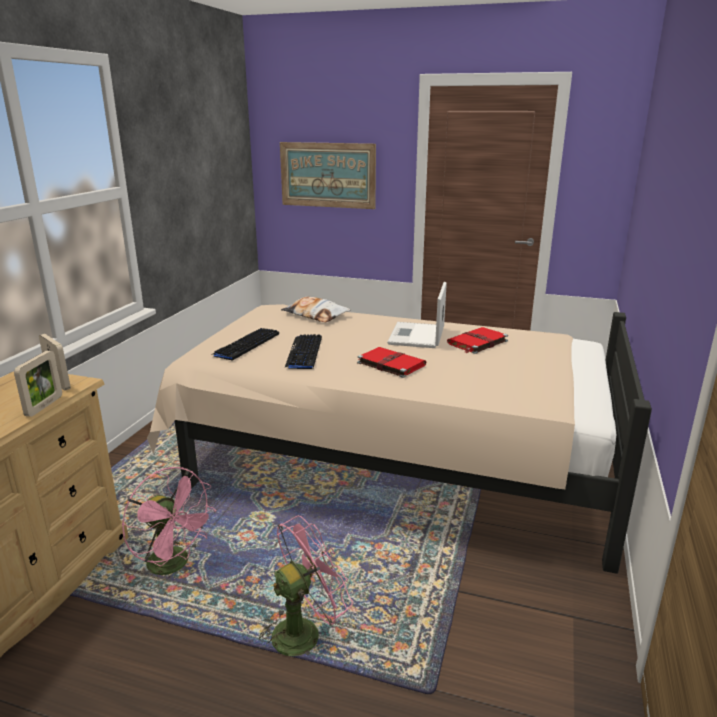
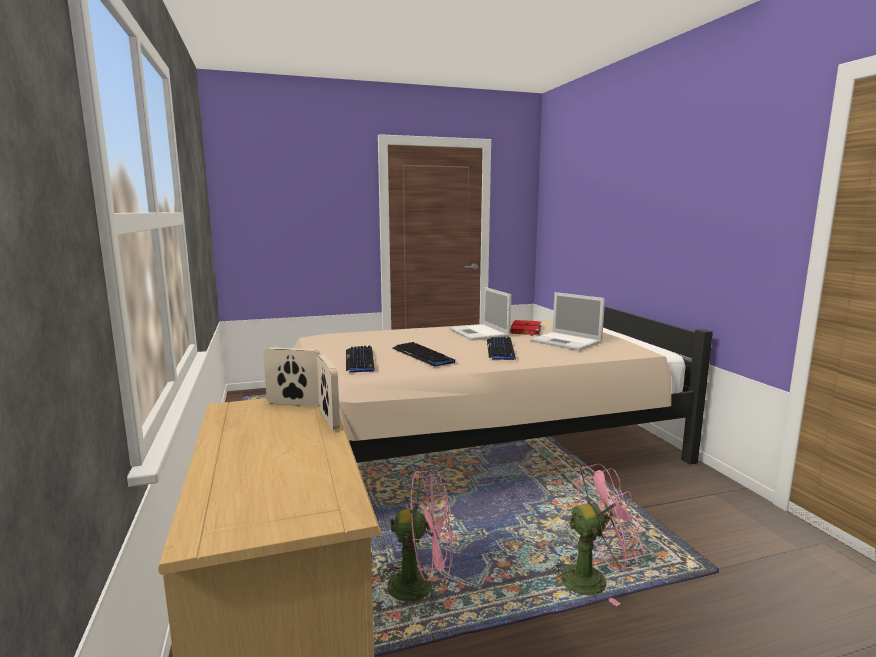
camera: 35 degrees left, 10 degrees down
(304, 630) = (592, 578): pink fan -> pink fan turned 60 degrees clockwise
(315, 315) = (370, 334): pillow -> none
(327, 175) = (296, 221): picture -> none
(390, 364) = (500, 349): red book -> keyboard
(484, 371) = (567, 342): none -> laptop

